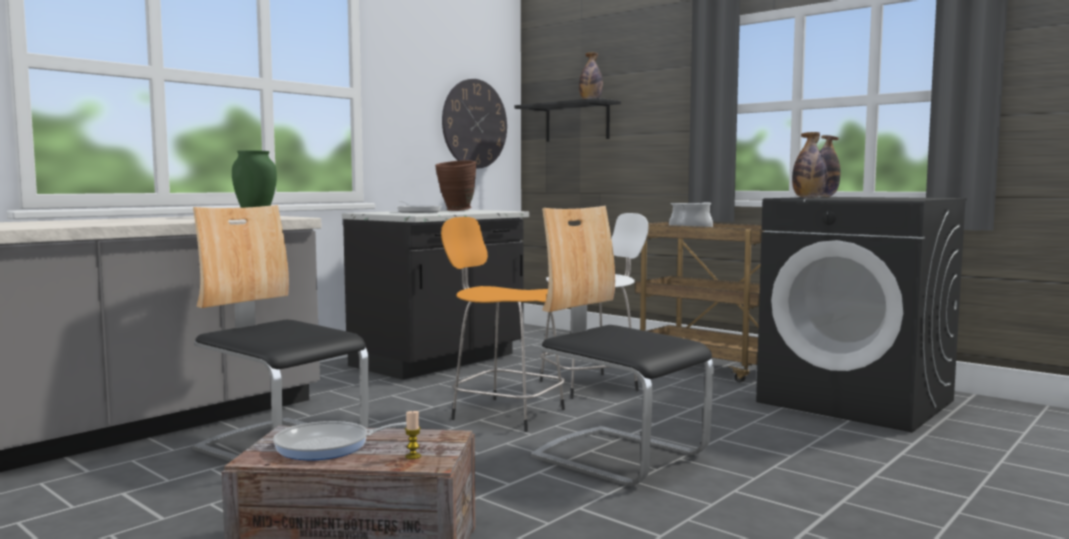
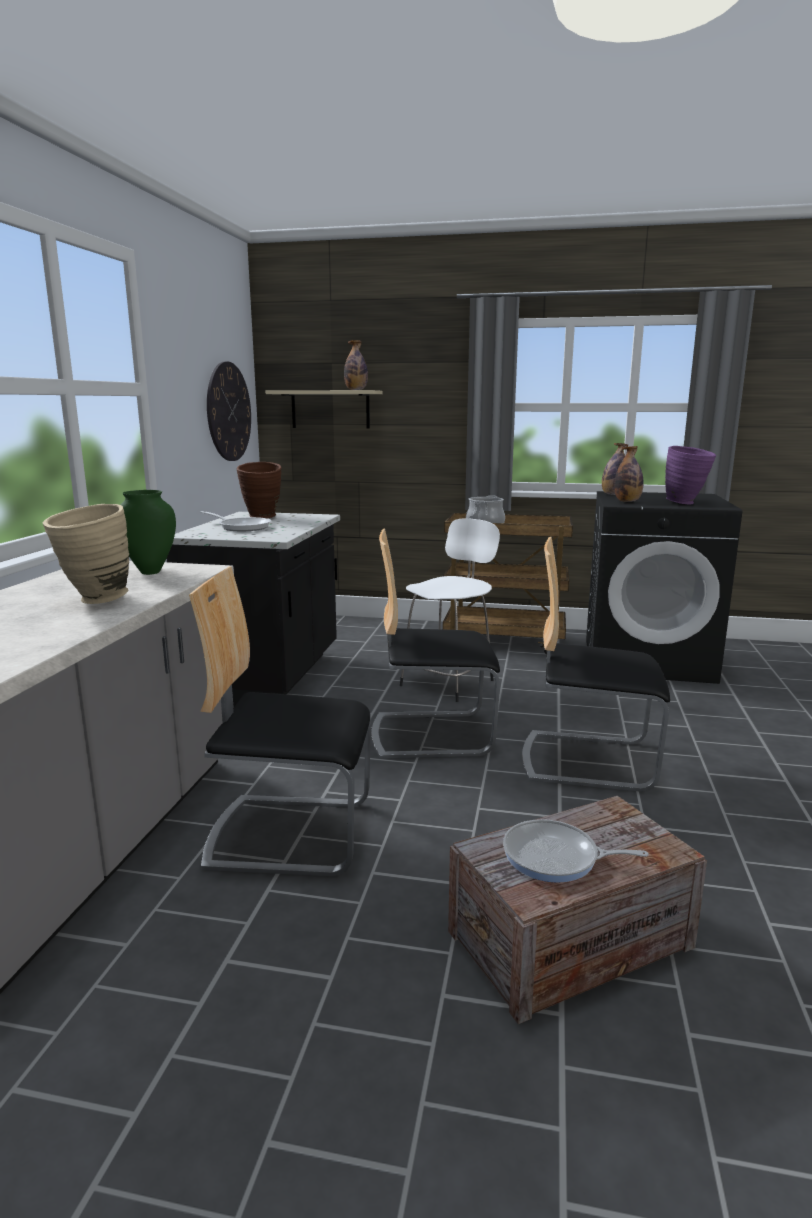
camera: 30 degrees left, 10 degrees up
(170, 220) = (95, 601): none -> beige vase
(328, 446) = (556, 858): frying pan -> frying pan turned 60 degrees clockwise
(413, 456) = (643, 846): candle -> none
(505, 414) = (432, 733): orange stool -> chair
(577, 122) = (330, 409): black shelf -> beige shelf
(876, 198) = (686, 503): none -> purple vase

